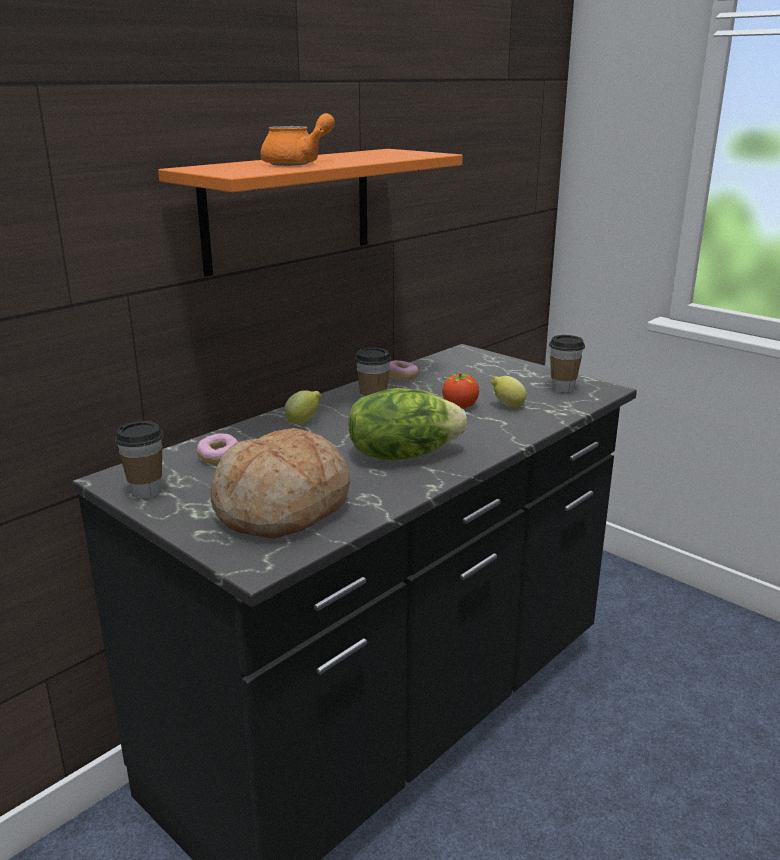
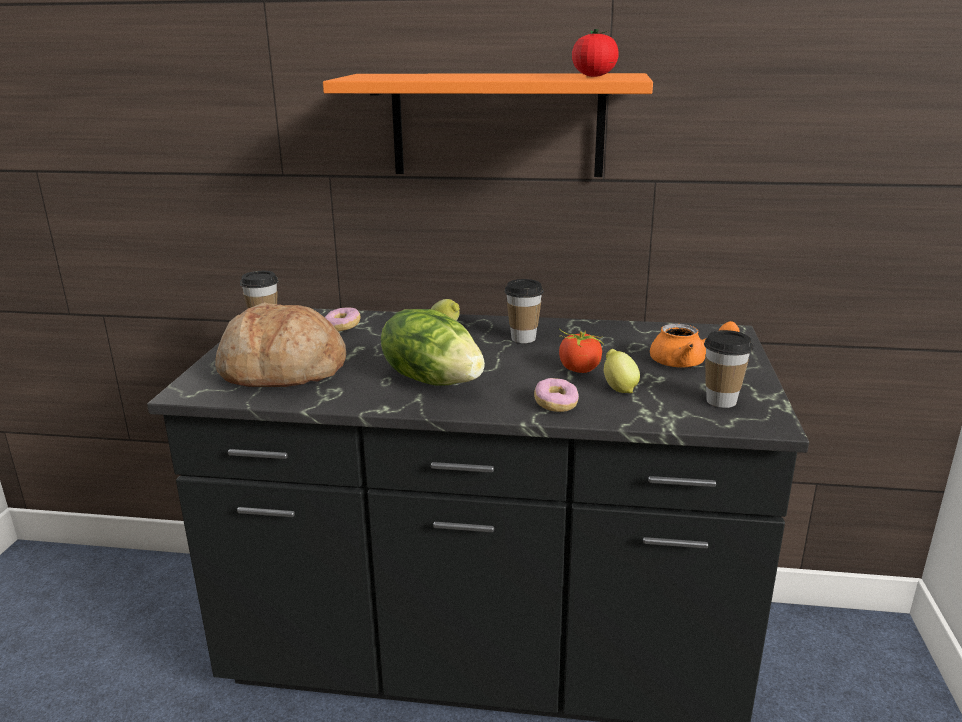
camera: 55 degrees right, 0 degrees up
(298, 163) = (451, 76): orange teapot -> orange teapot (686, 361)
(399, 154) = (594, 76): none -> tomato
(402, 377) = (605, 330): donut -> donut (556, 404)

